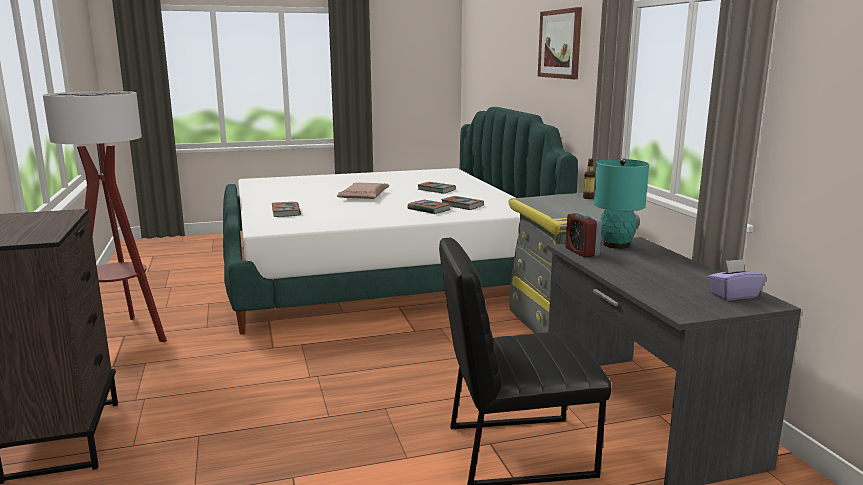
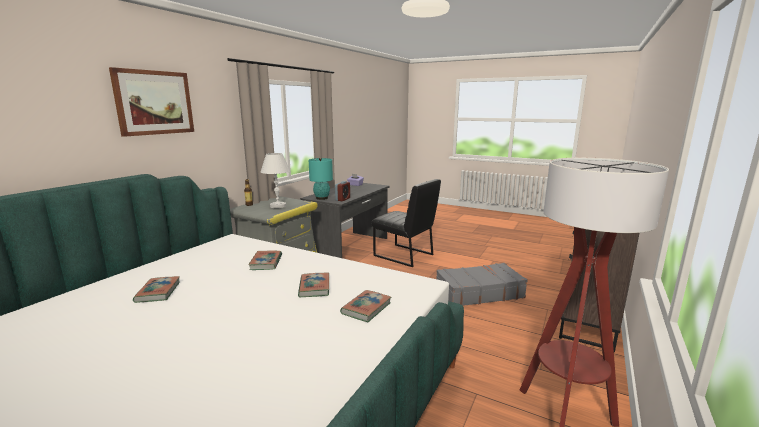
camera: 135 degrees left, 0 degrees up
(273, 426) = (478, 292): none -> grey suitcase
(364, 195) = (233, 313): beige pillow -> none
(462, 205) = (233, 258): book -> book (314, 287)
(559, 204) = (277, 206): none -> white table lamp

